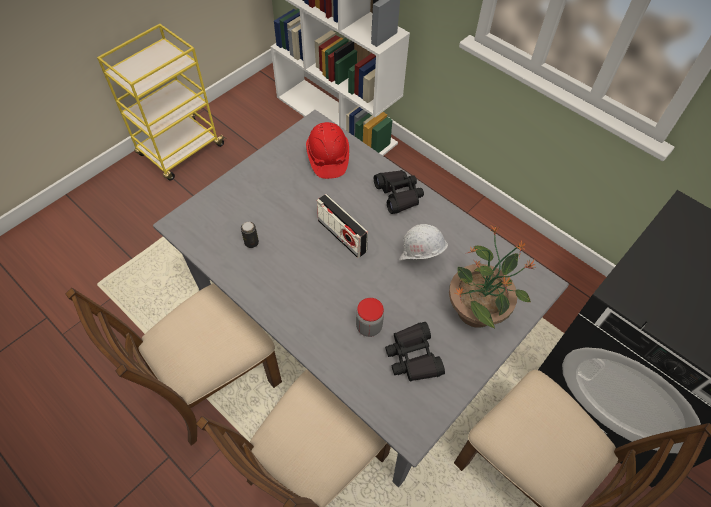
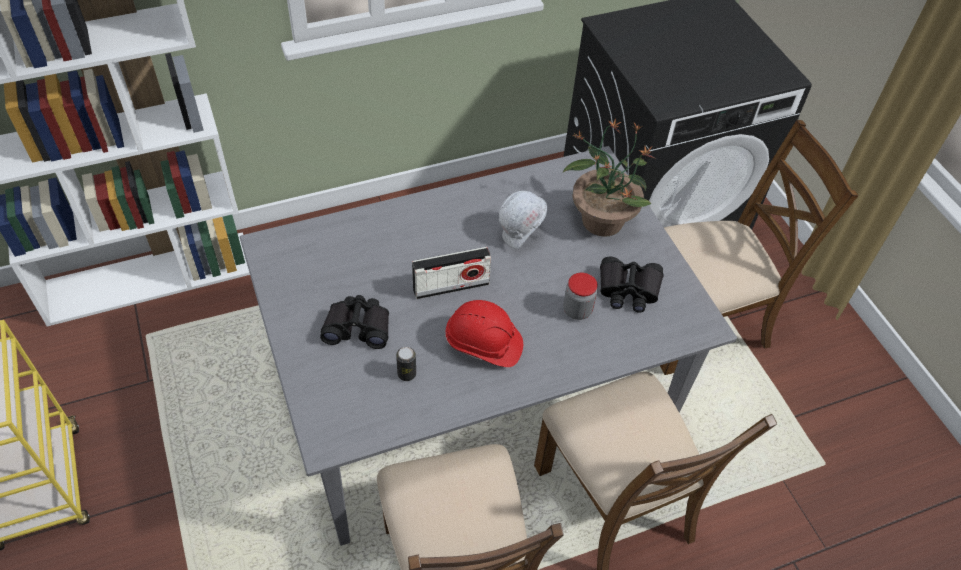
camera: 65 degrees left, 5 degrees down
(327, 158) = (329, 254): red hard hat -> red hard hat (483, 344)
(398, 194) = (427, 216): black binoculars -> black binoculars (358, 327)

